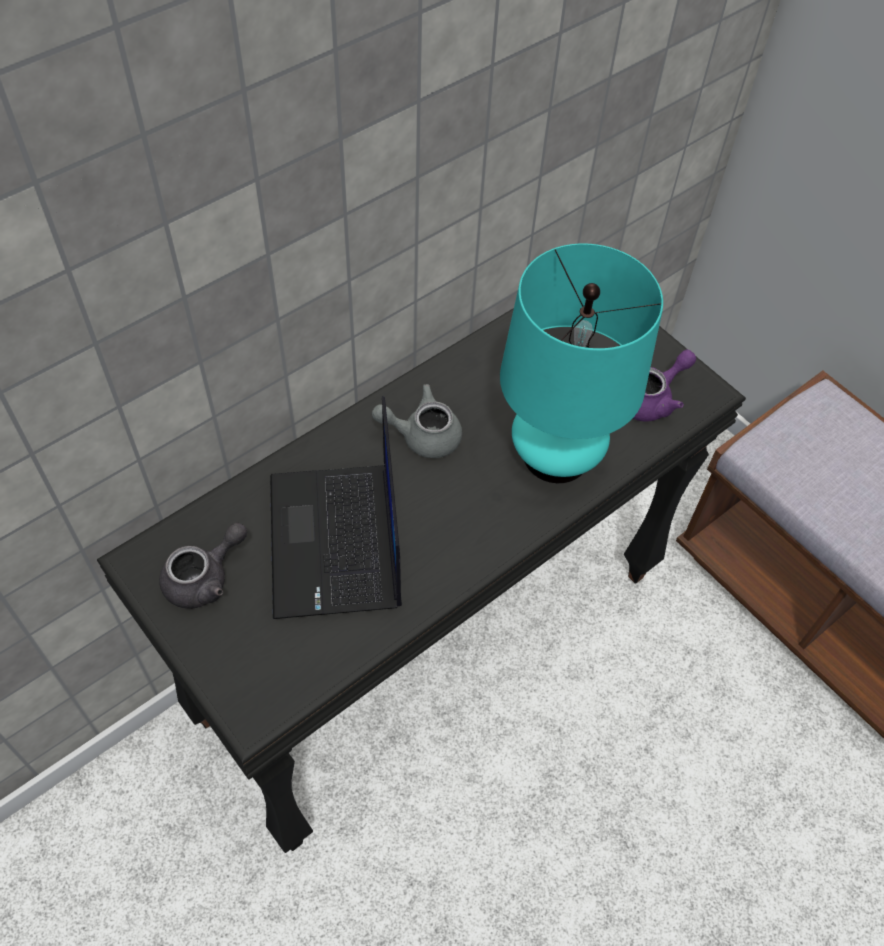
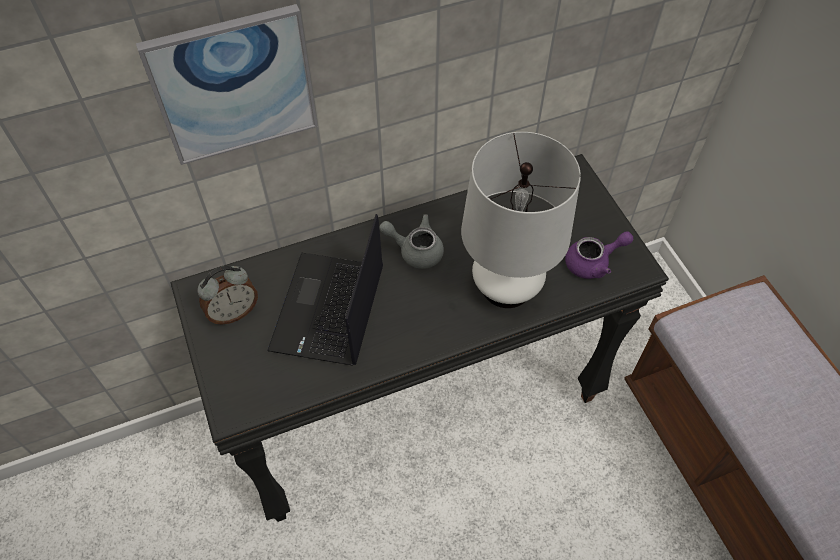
camera: 20 degrees right, 0 degrees up
(171, 257) = (234, 85): none -> picture
(205, 578) = (233, 312): grey teapot -> alarm clock
(556, 455) = (506, 287): turquoise table lamp -> white table lamp

